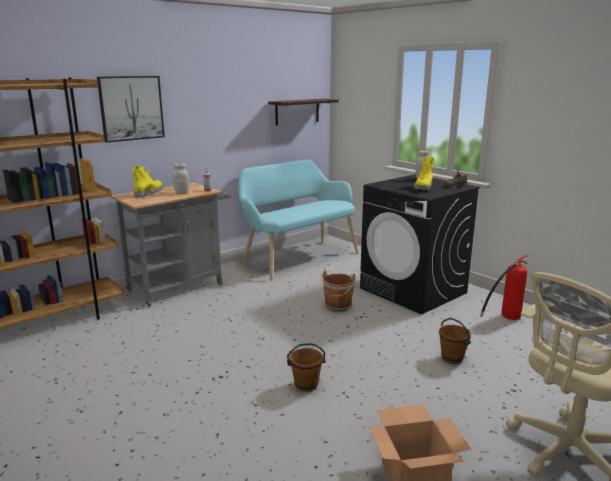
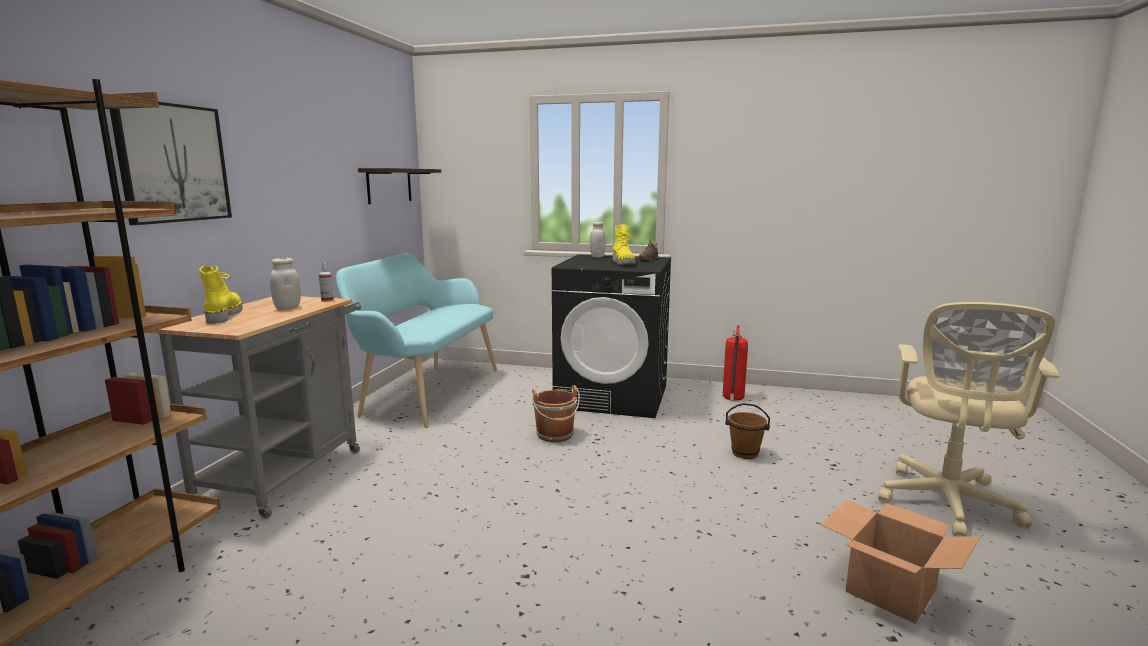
camera: 35 degrees left, 5 degrees down
(306, 385) = (648, 540): brown bucket -> none

